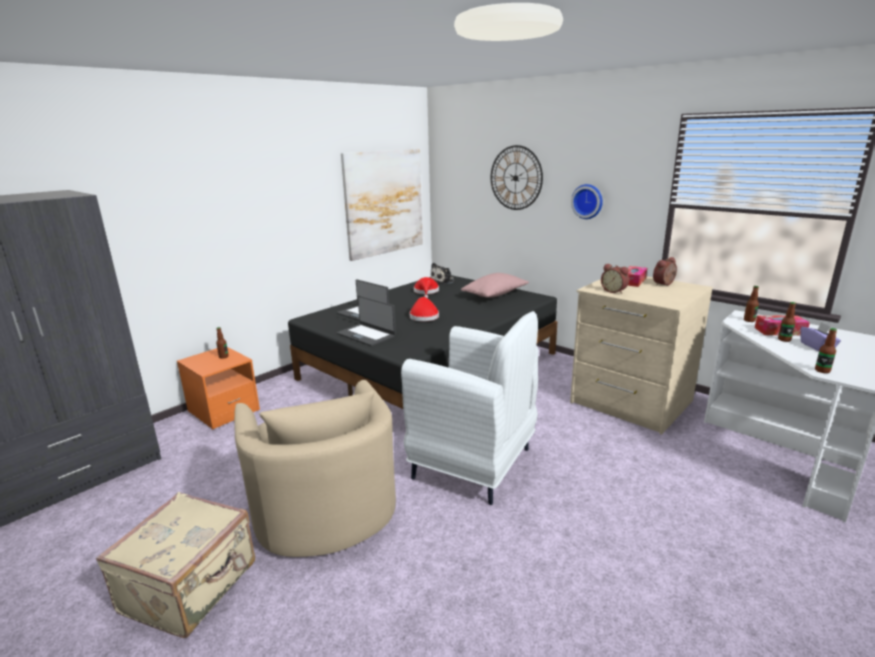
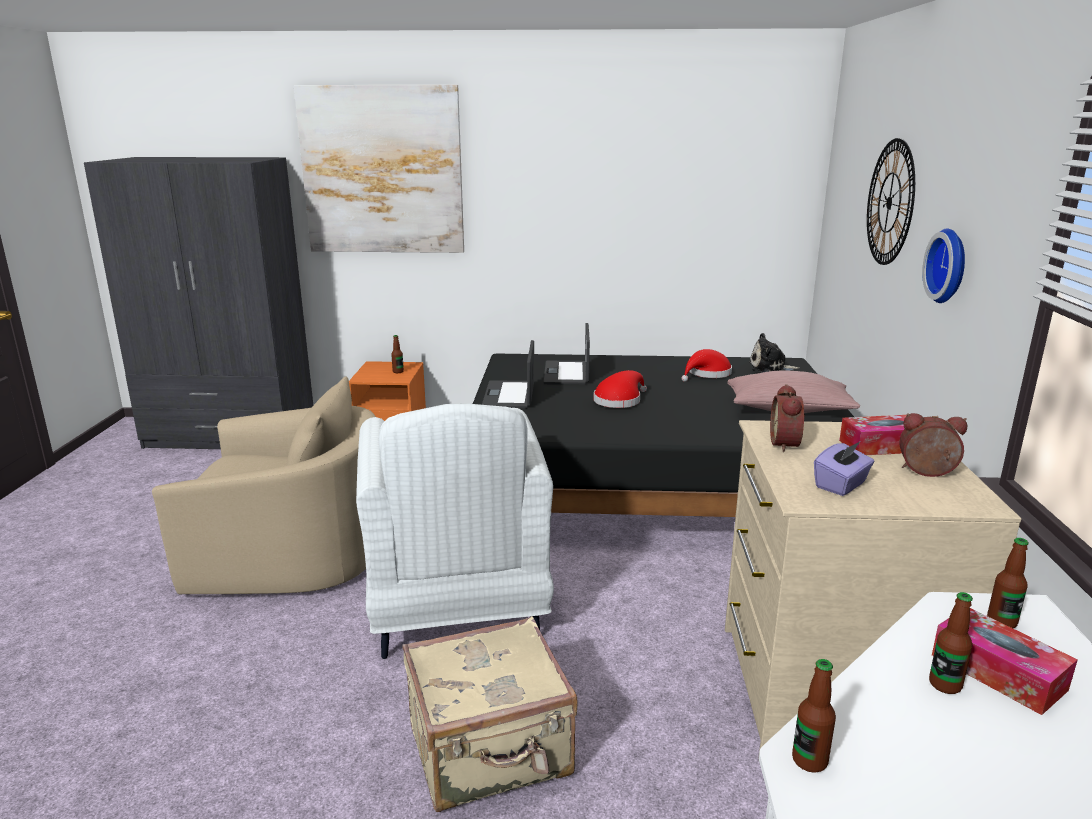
camera: 50 degrees right, 0 degrees up
(192, 587) = (131, 552): beige suitcase -> beige suitcase (490, 752)
(322, 503) = (291, 553): beige armchair -> beige armchair turned 120 degrees counterclockwise
(384, 202) = (711, 220): picture -> picture (382, 171)
(817, 347) = (976, 739): purple tissue box -> purple tissue box (841, 485)

